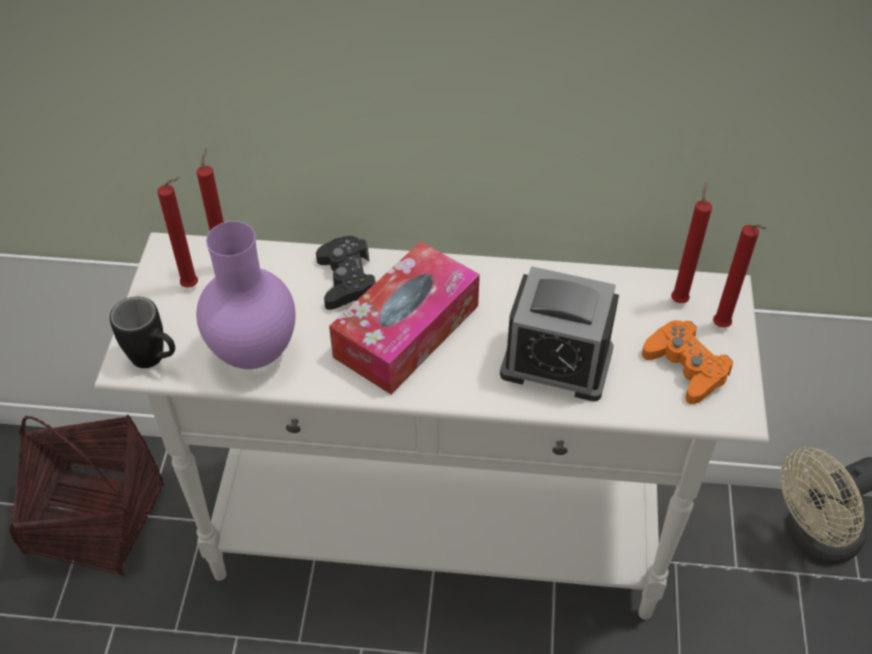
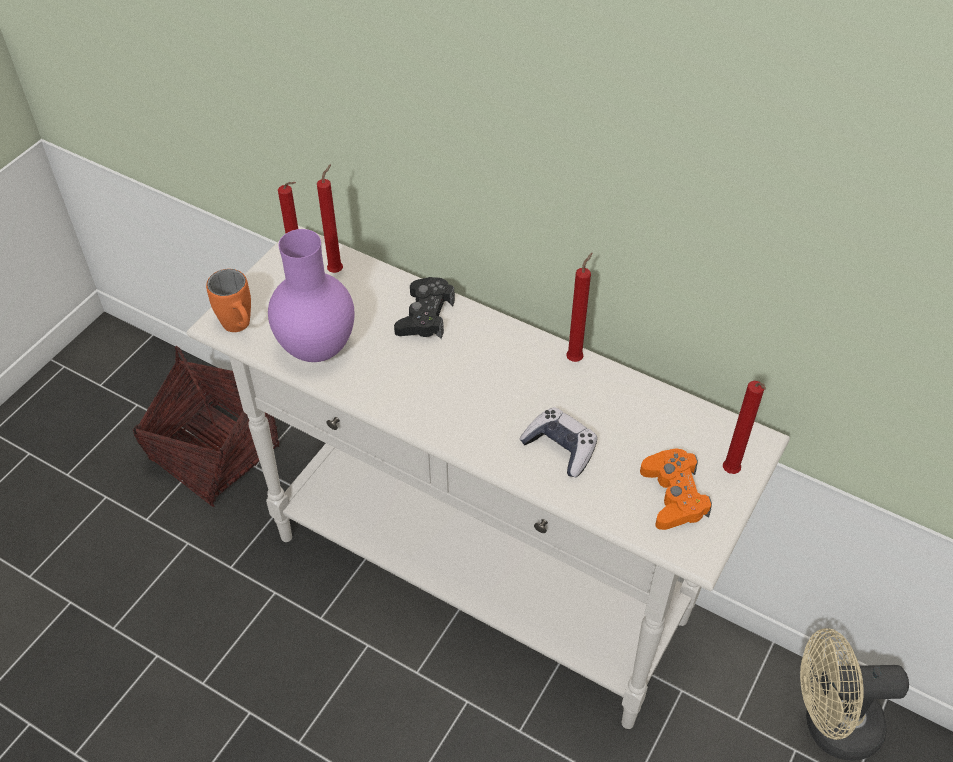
camera: 25 degrees right, 0 degrees up
(155, 361) = (240, 328): black mug -> orange mug
(406, 331) = (449, 375): tissue box -> none
(556, 362) = (560, 448): alarm clock -> game controller
(679, 299) = (706, 433): red candle -> red candle (576, 358)

